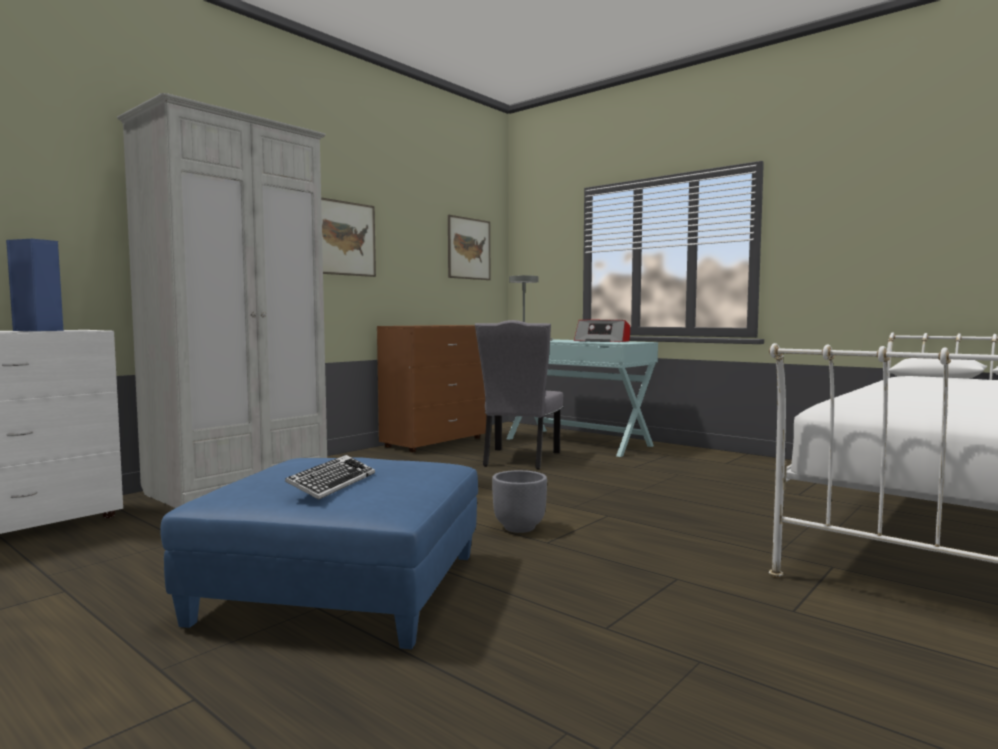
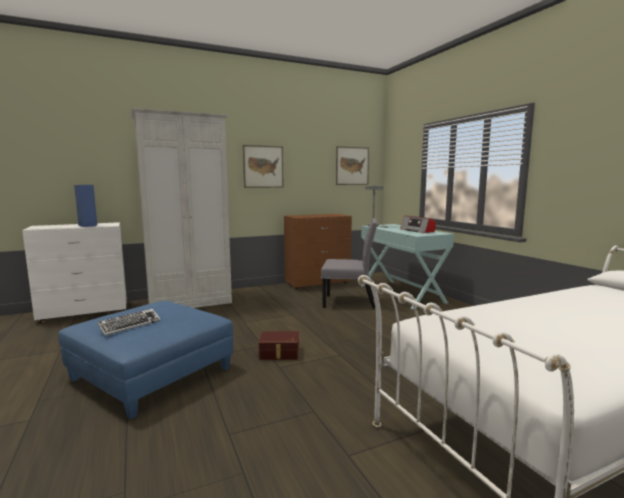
camera: 25 degrees right, 5 degrees up
(519, 527) = (279, 353): grey planter -> brown storage box
(520, 458) = (348, 302): grey chair -> grey chair turned 120 degrees counterclockwise

